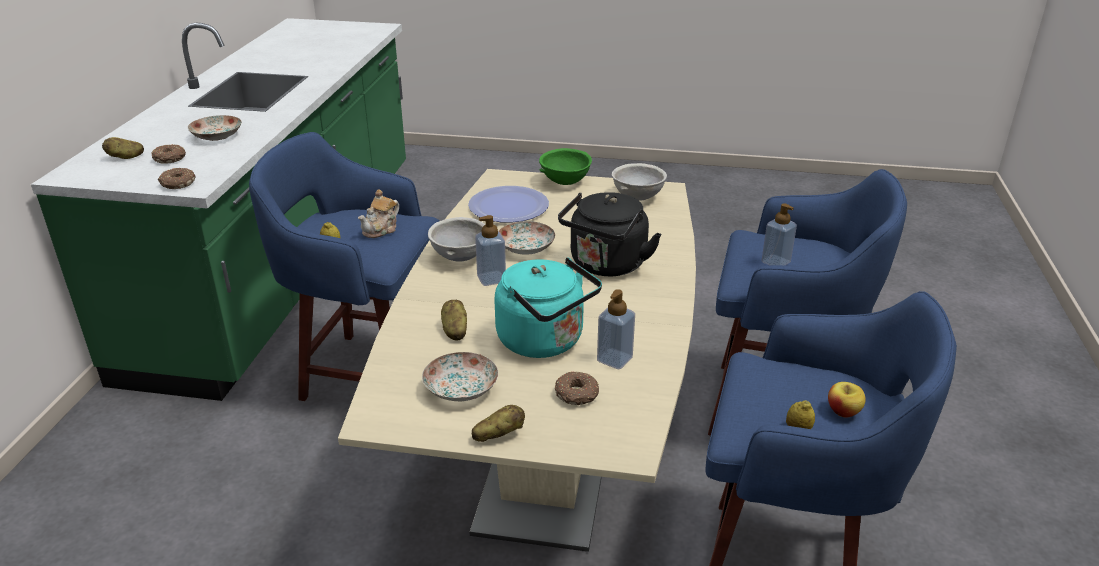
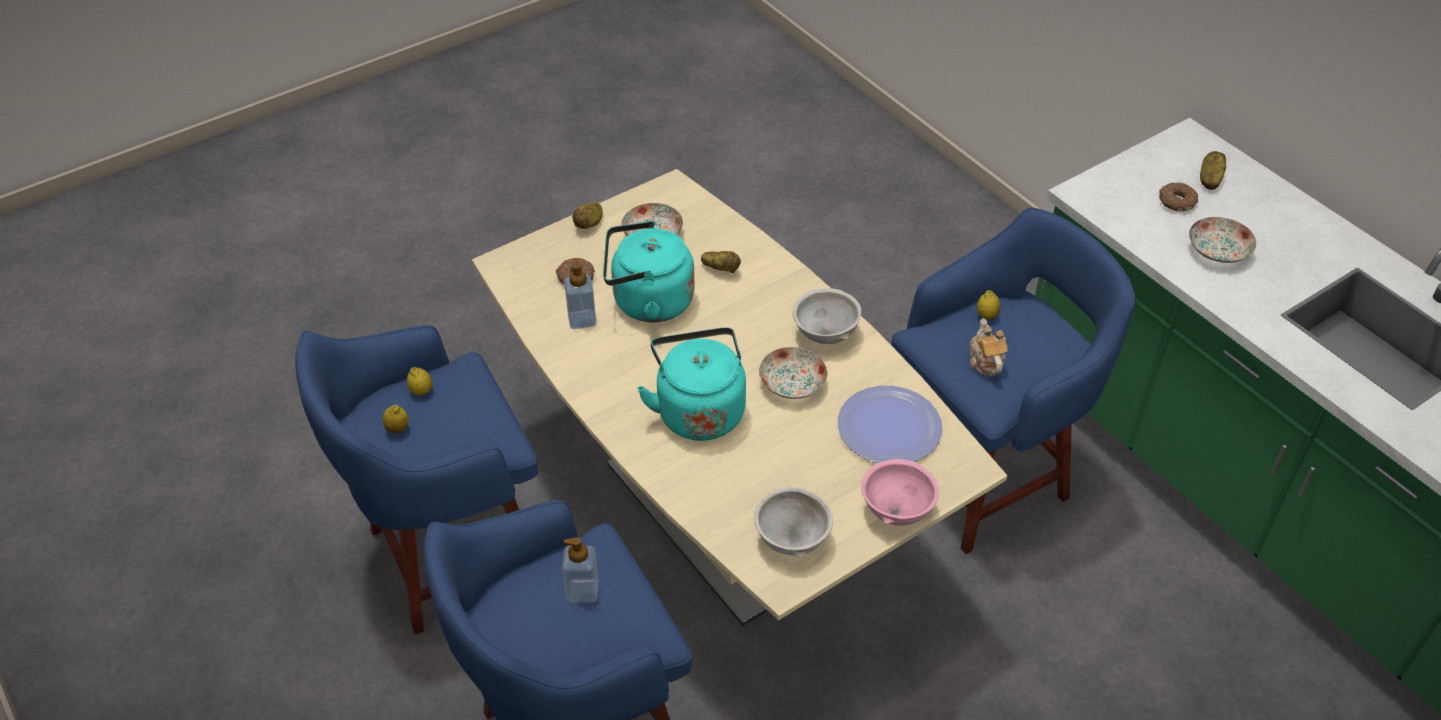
camera: 135 degrees right, 15 degrees up
(177, 184) = (1100, 186): donut -> none
(491, 279) = (767, 330): soap dispenser -> none
(566, 183) = (895, 510): green bowl -> pink bowl
(606, 266) = (698, 410): black kettle -> turquoise kettle
(843, 411) = (397, 429): apple -> lemon

